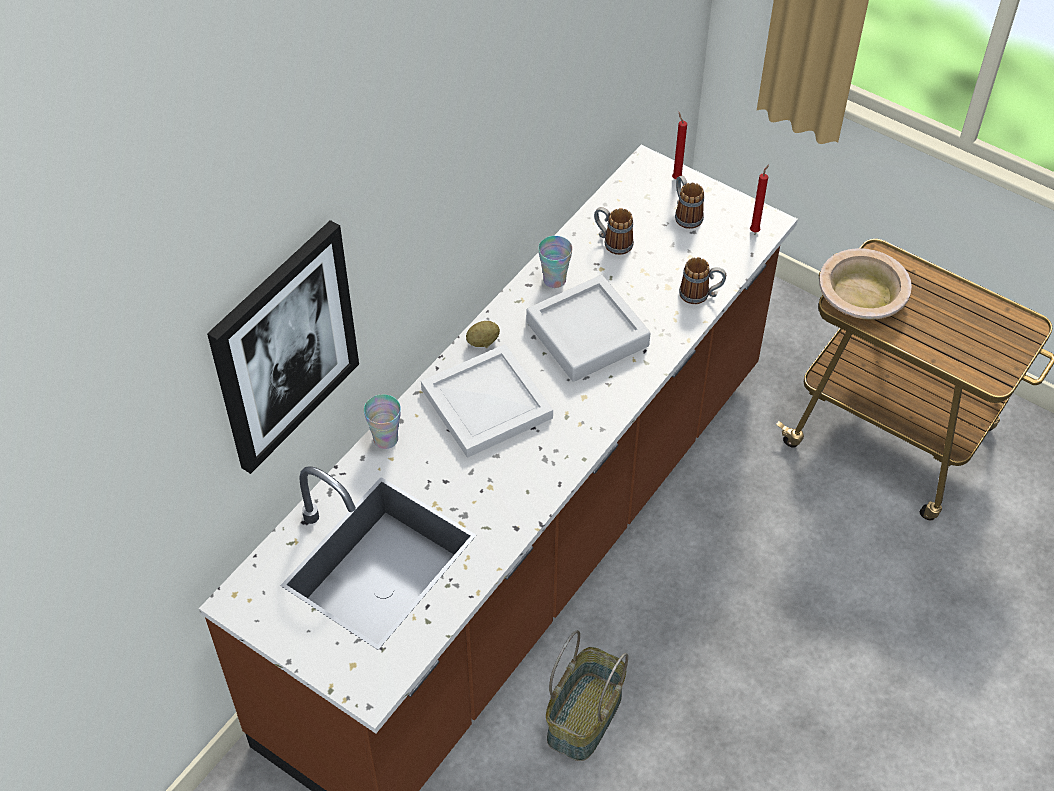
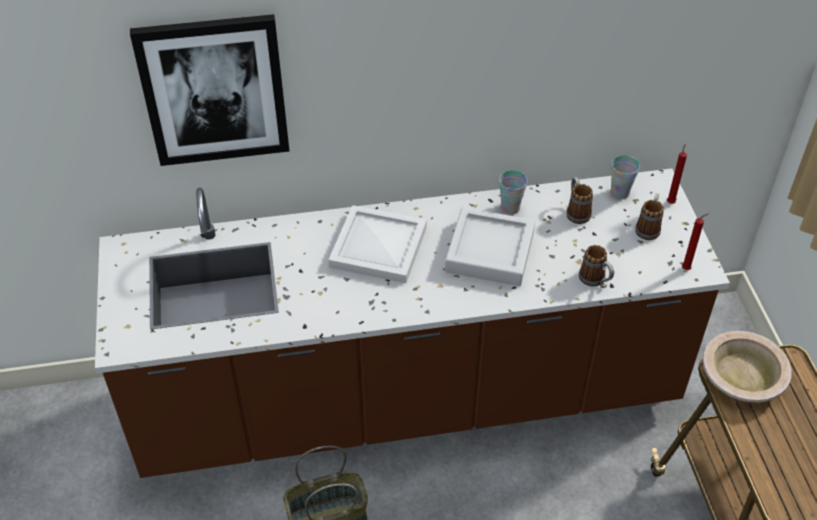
camera: 45 degrees right, 5 degrees down
(385, 439) = (299, 224): cup -> cup (619, 193)
(483, 342) = (421, 212): potato -> none

